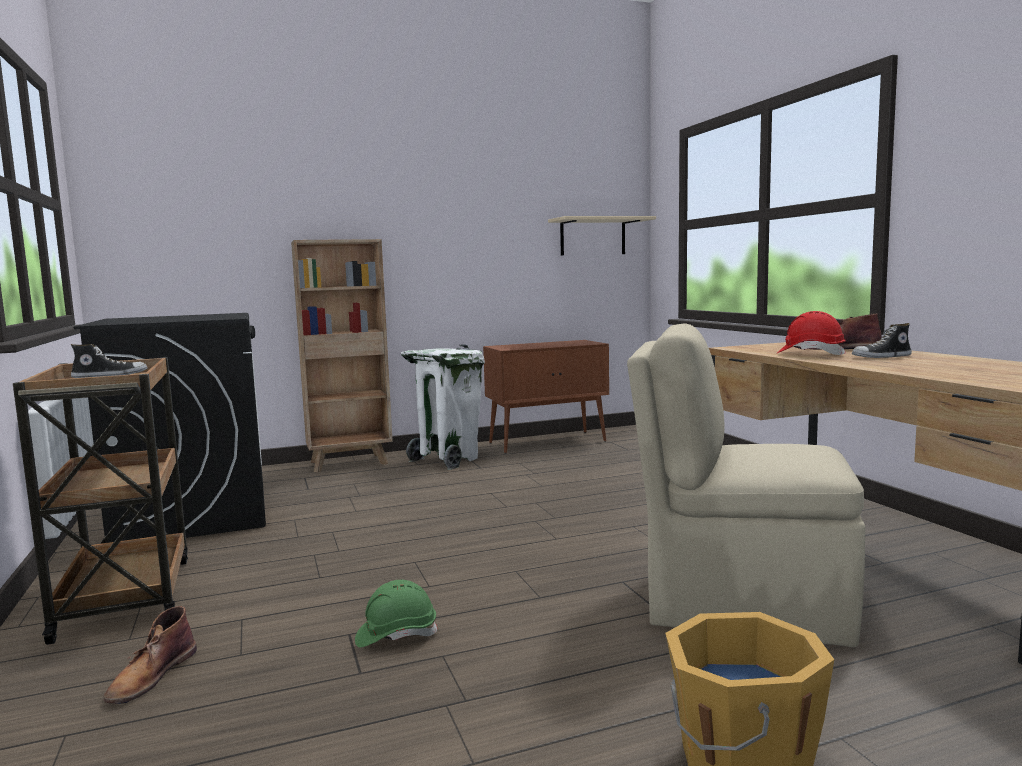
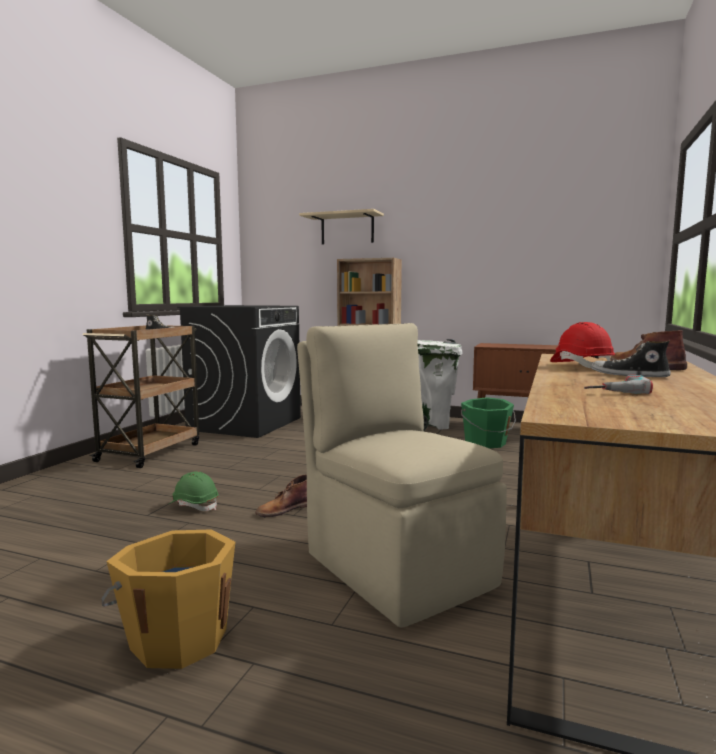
camera: 40 degrees right, 0 degrees up
(151, 676) = (93, 485): brown boot -> brown boot (285, 509)
(547, 464) = (486, 443): none -> green bucket
(593, 237) = (596, 253): beige shelf -> beige shelf (347, 229)
(946, 368) = (613, 389): none -> power drill

